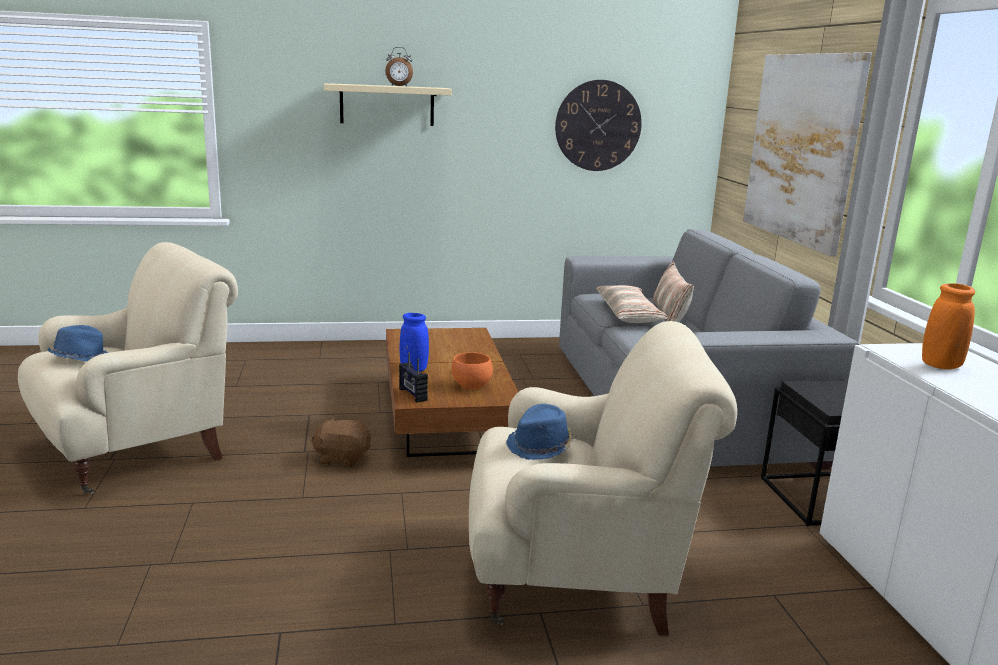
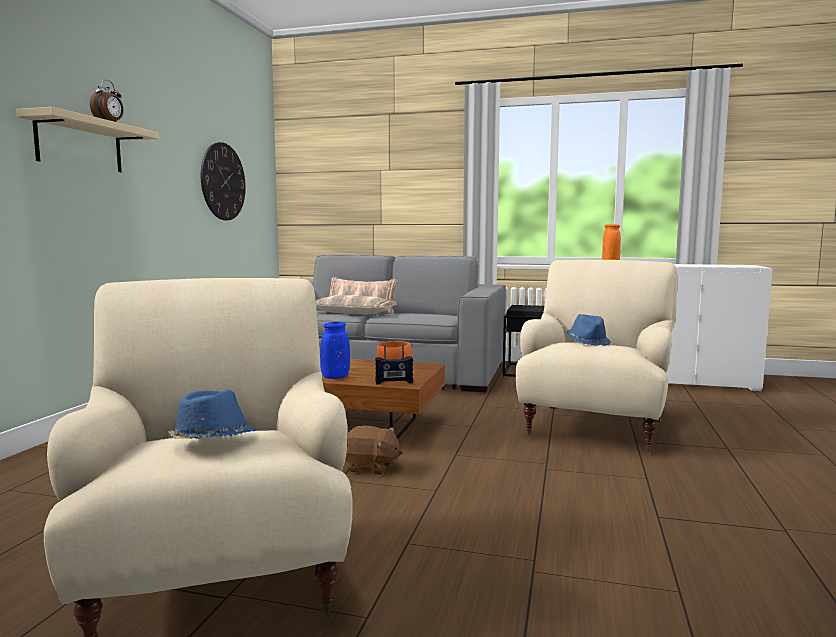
camera: 65 degrees left, 10 degrees down
(342, 458) = (371, 467): brown plush toy -> brown plush toy turned 105 degrees counterclockwise
(801, 148) = (387, 190): picture -> none

